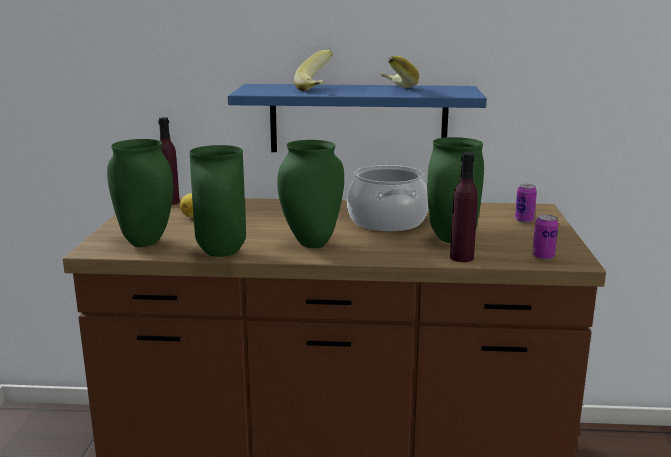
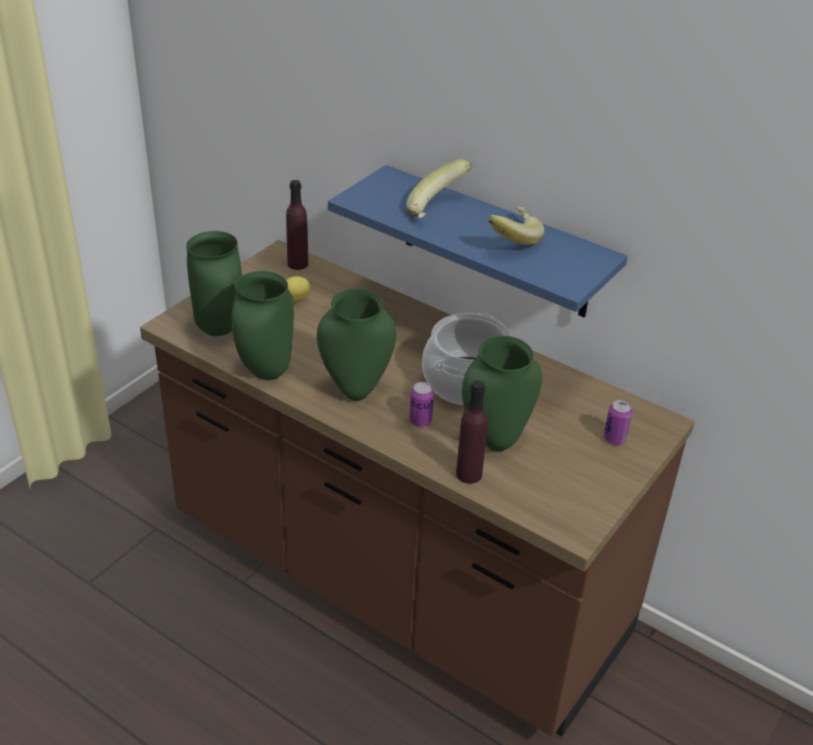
camera: 30 degrees right, 20 degrees up
(543, 256) = (551, 509): can -> can (420, 421)

